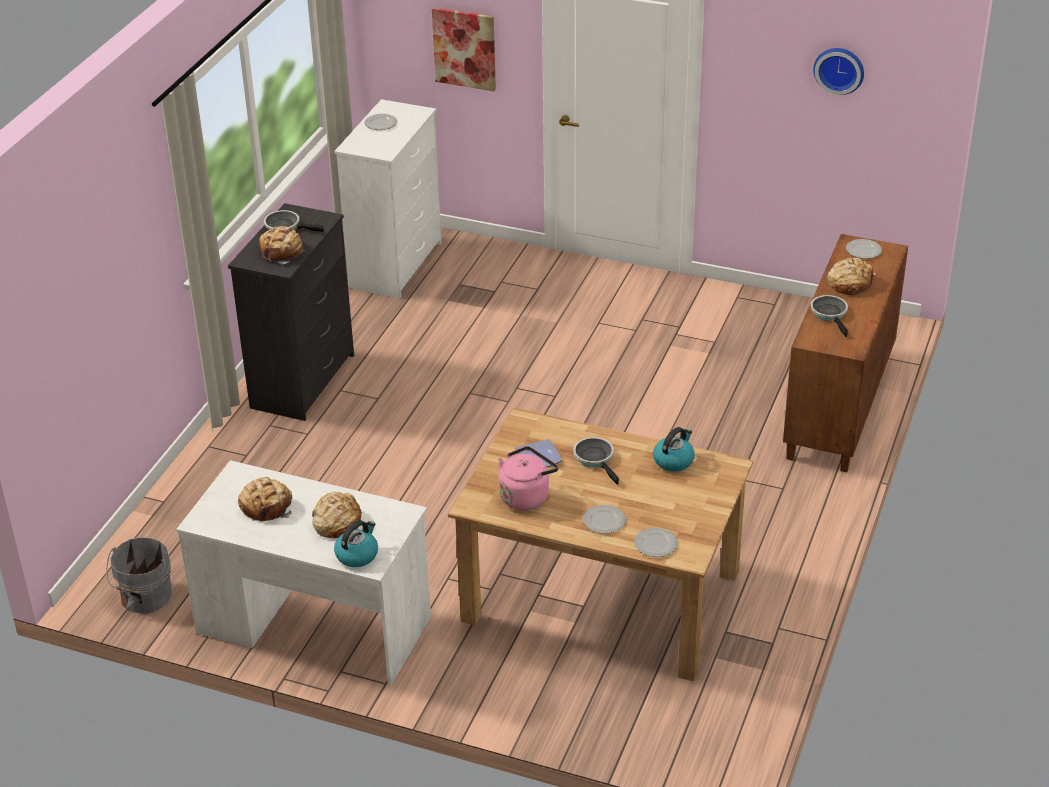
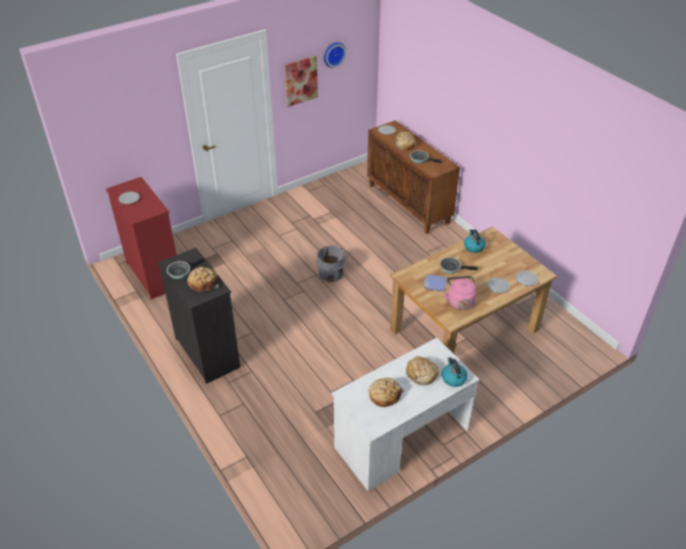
camera: 55 degrees left, 5 degrees up
(145, 597) = (319, 501): grey bucket -> grey bucket (331, 274)
(397, 265) = (154, 274): white dresser -> red dresser
(464, 48) = (140, 135): picture -> picture (301, 80)

